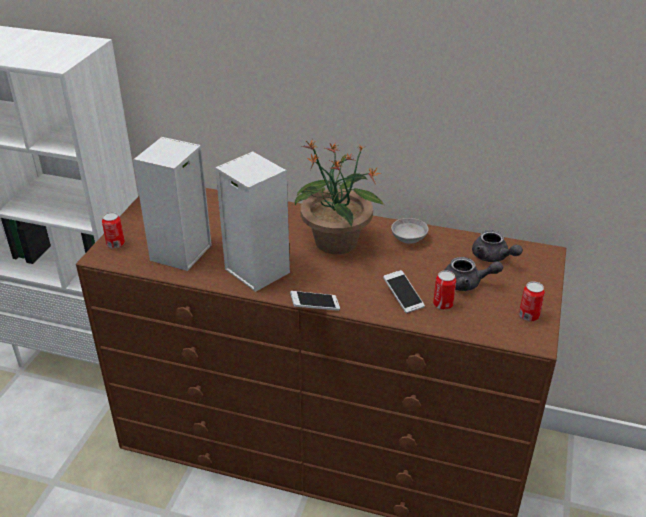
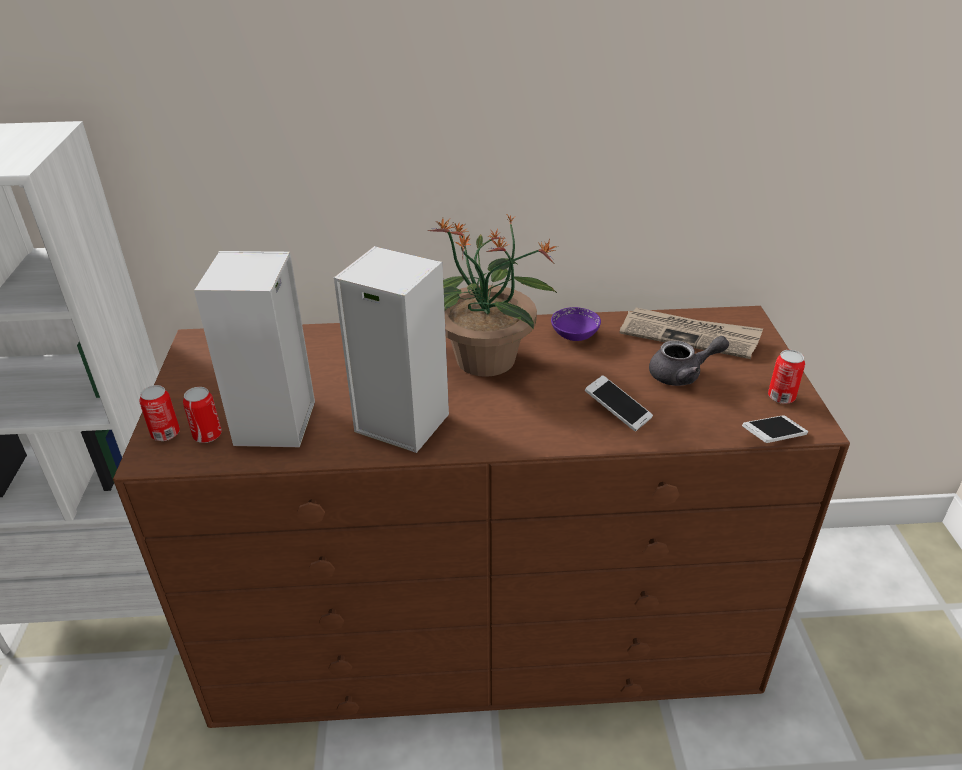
camera: 20 degrees left, 0 degrees up
(315, 306) = (512, 452): phone -> phone (773, 437)
(409, 239) = (575, 335): grey bowl -> purple bowl
(443, 304) = (672, 408): can -> can (207, 435)
(493, 257) = (689, 335): grey teapot -> newspaper

